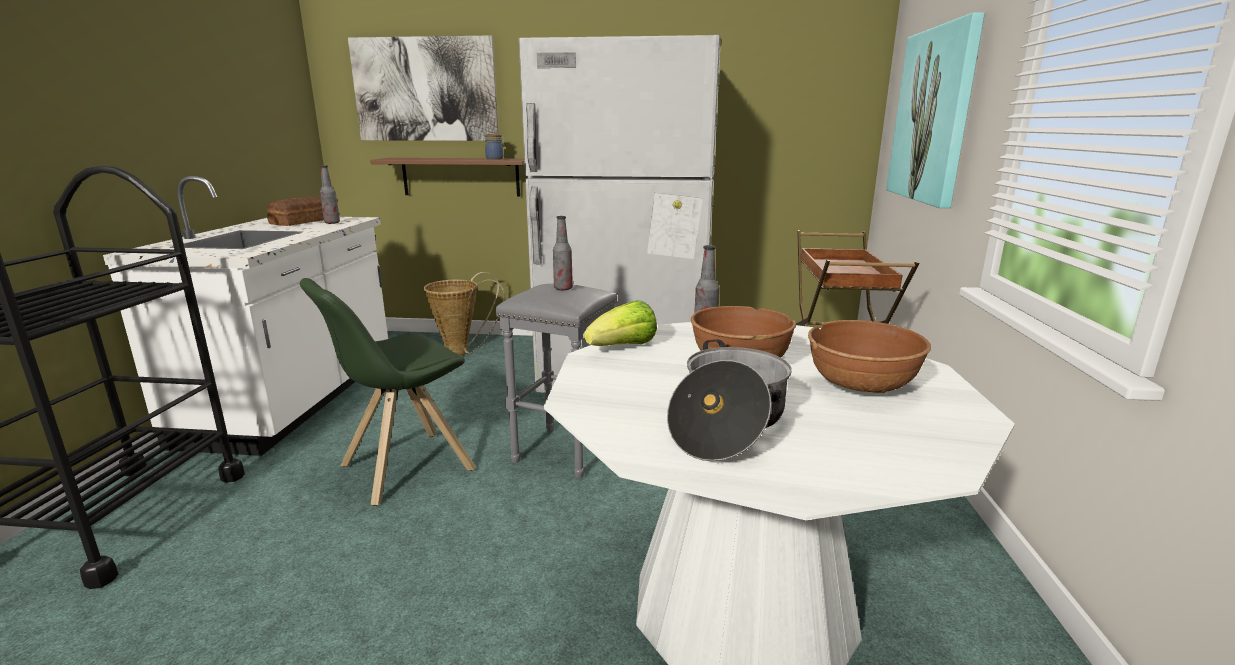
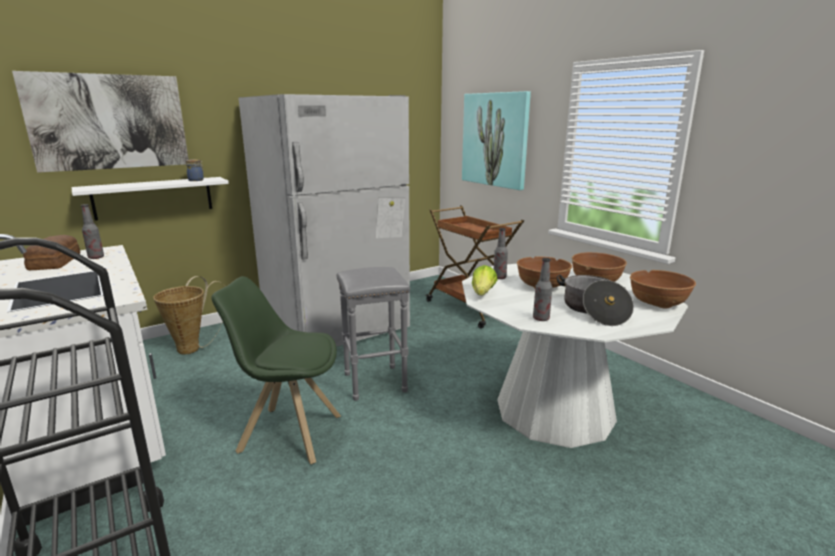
camera: 40 degrees left, 0 degrees up
(406, 467) = (289, 433): green chair -> green chair turned 90 degrees clockwise
(461, 177) = (153, 198): brown shelf -> white shelf
(563, 288) = (375, 270): bottle -> bottle (541, 319)
(902, 459) = (657, 303): none -> brown bowl

